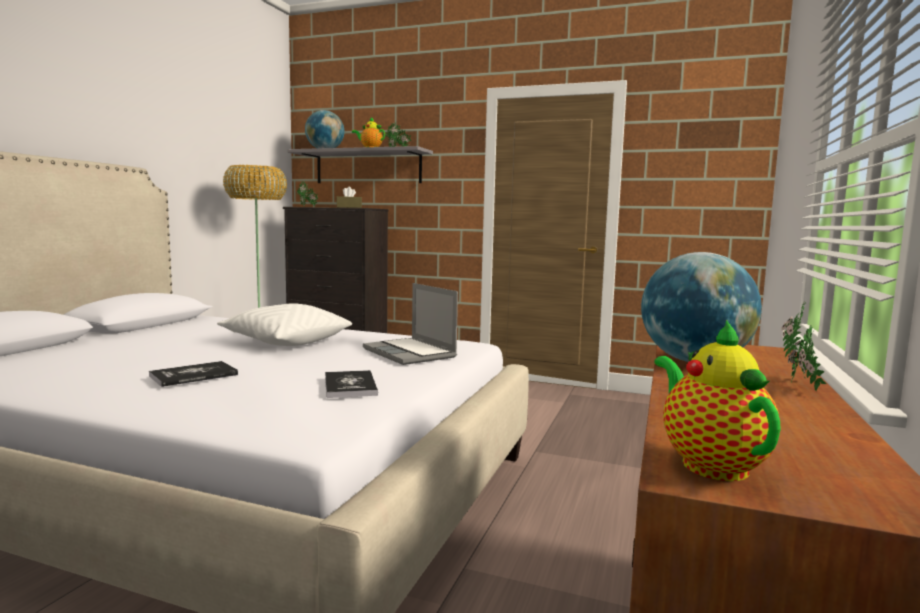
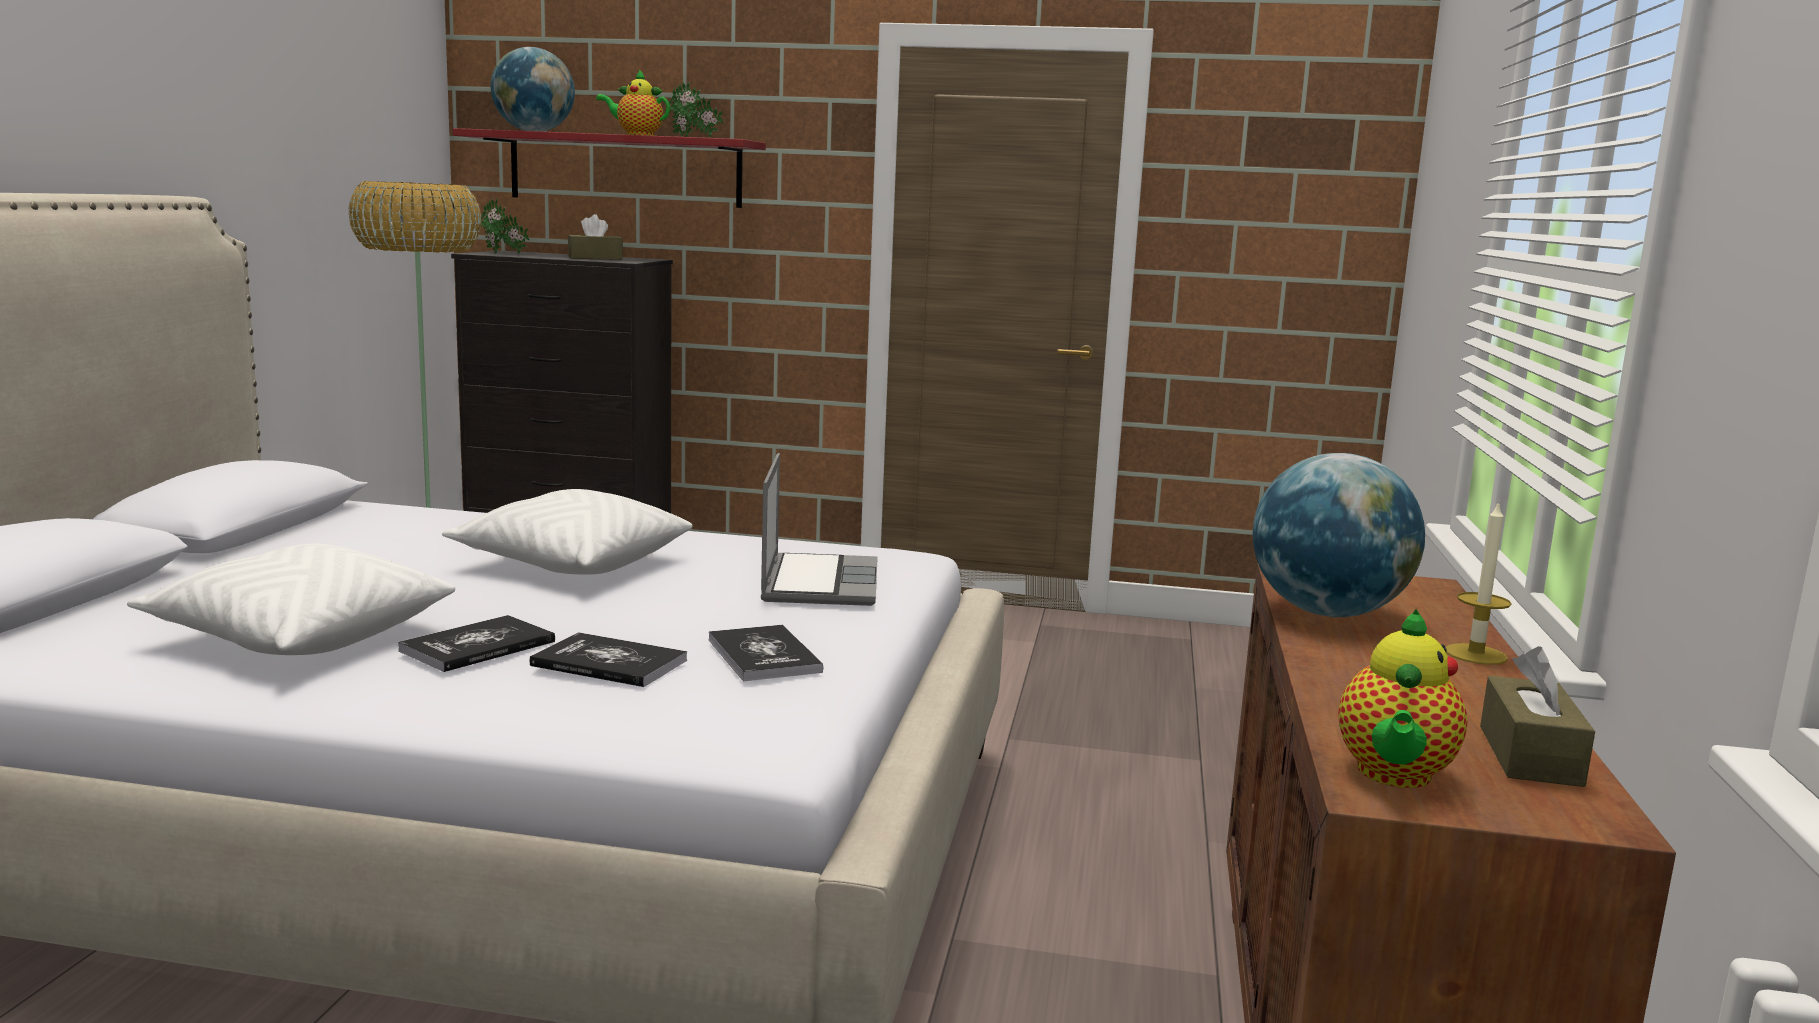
camera: 10 degrees left, 5 degrees up
(108, 369) = (299, 637): none -> white pillow
(256, 385) = (609, 663): none -> book
(368, 167) = (625, 170): grey shelf -> red shelf
(411, 353) = (818, 583): laptop -> laptop turned 135 degrees counterclockwise
(709, 463) = (1393, 776): teapot -> teapot turned 135 degrees counterclockwise
(800, 387) = (1475, 654): potted plant -> candle
(837, 454) = (1530, 755): none -> brown tissue box

